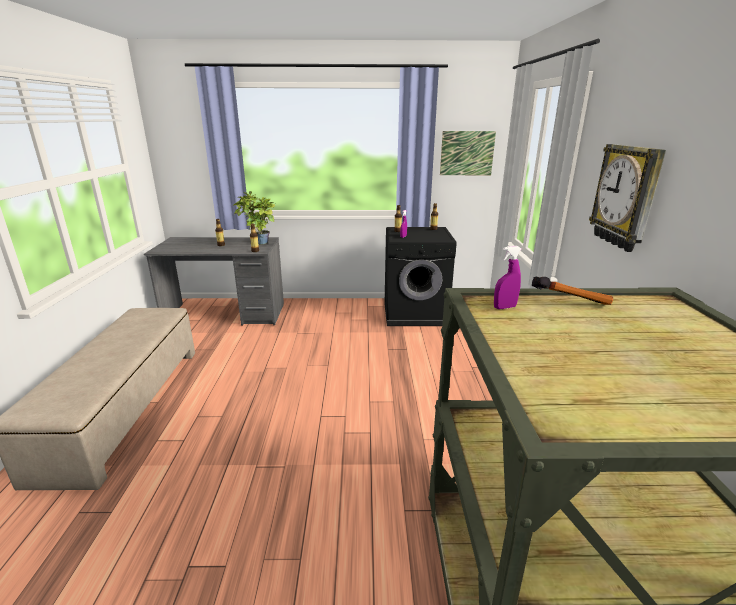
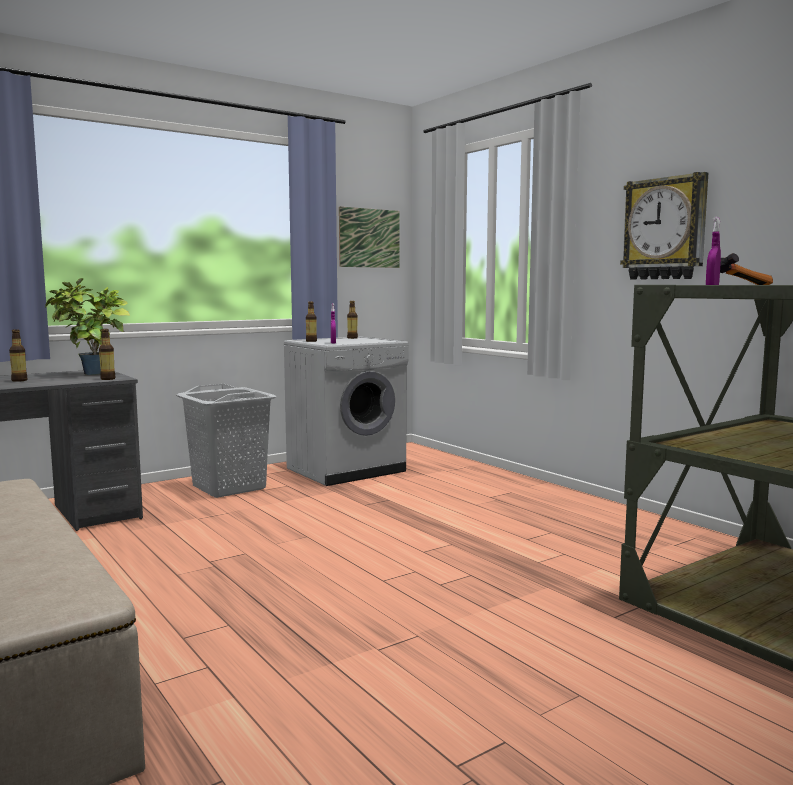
camera: 35 degrees left, 15 degrees down
(338, 312) = (229, 487): none -> grey laundry basket
(415, 315) = (347, 470): black washing machine -> white washing machine

